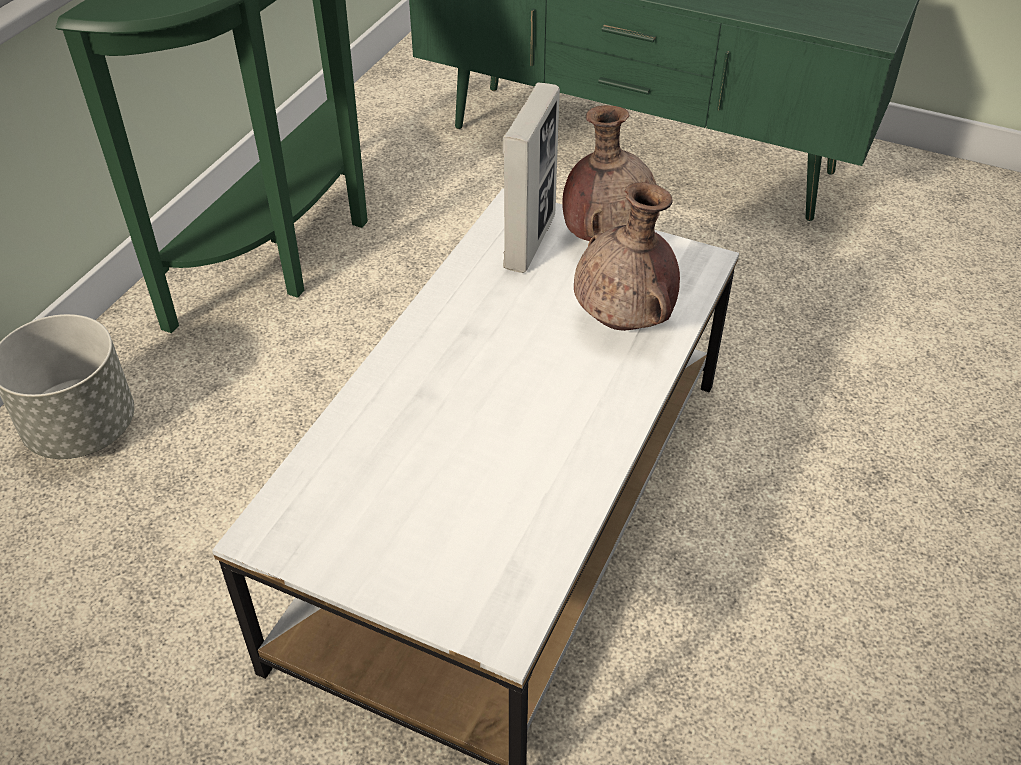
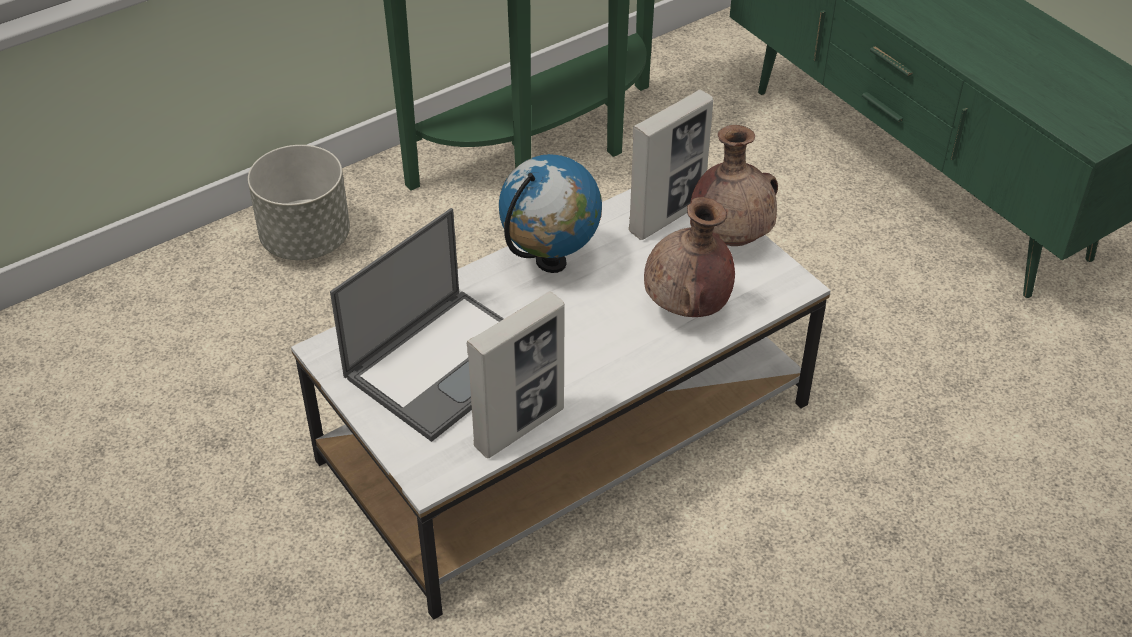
camera: 30 degrees right, 0 degrees up
(417, 486) = (445, 362): none -> laptop
(449, 330) = (551, 262): none -> globe
(558, 523) = (519, 427): none -> picture frame

